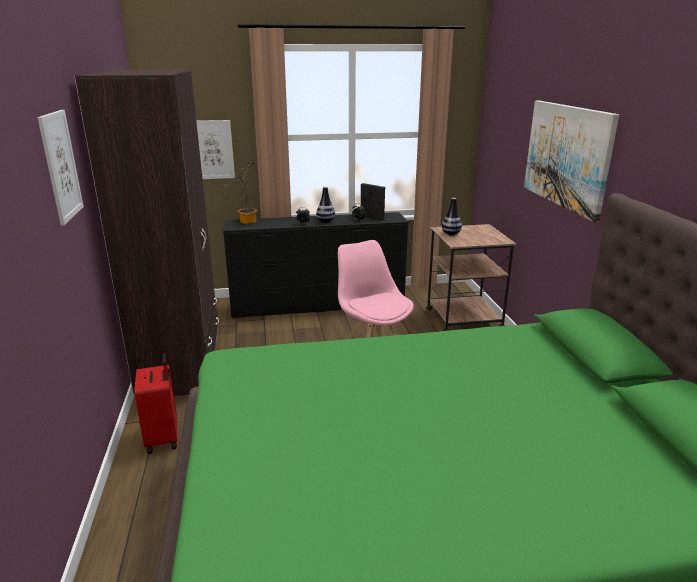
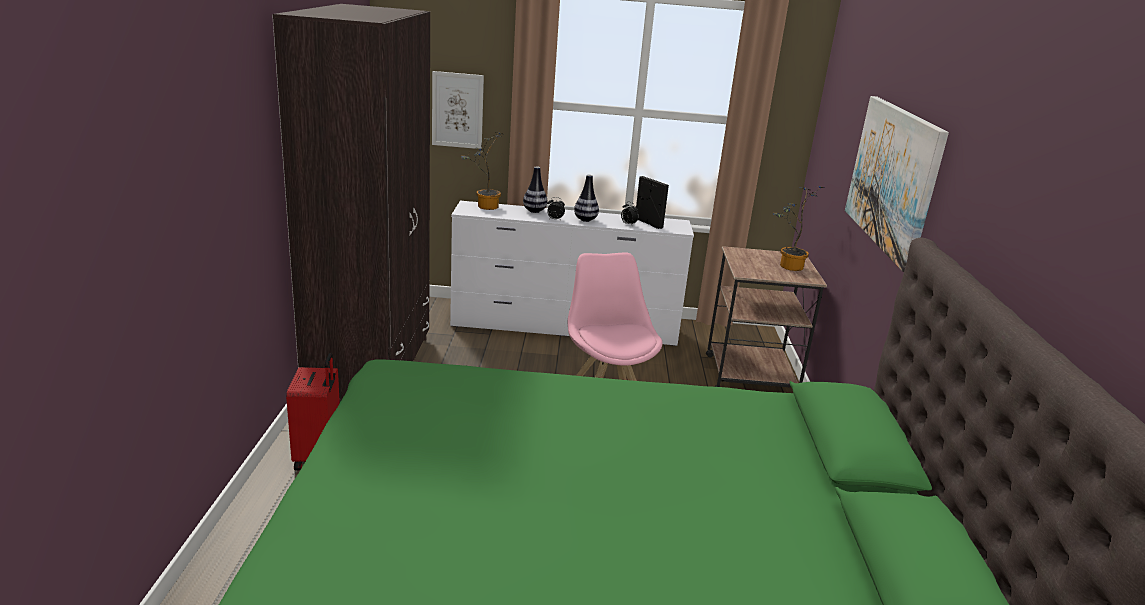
camera: 10 degrees right, 0 degrees up
(61, 166) = (234, 119): picture -> none
(318, 305) = (565, 327): black dresser -> white dresser
(451, 234) = (744, 259): vase -> vase (534, 211)
(483, 234) = (788, 266): none -> potted plant

